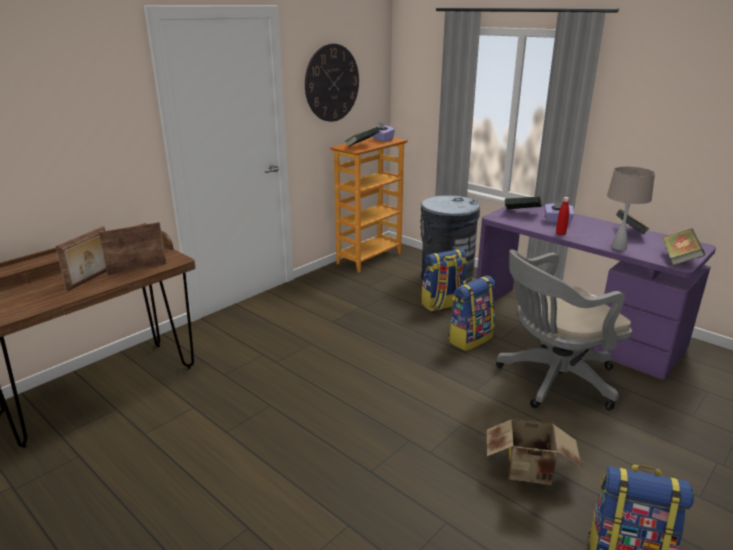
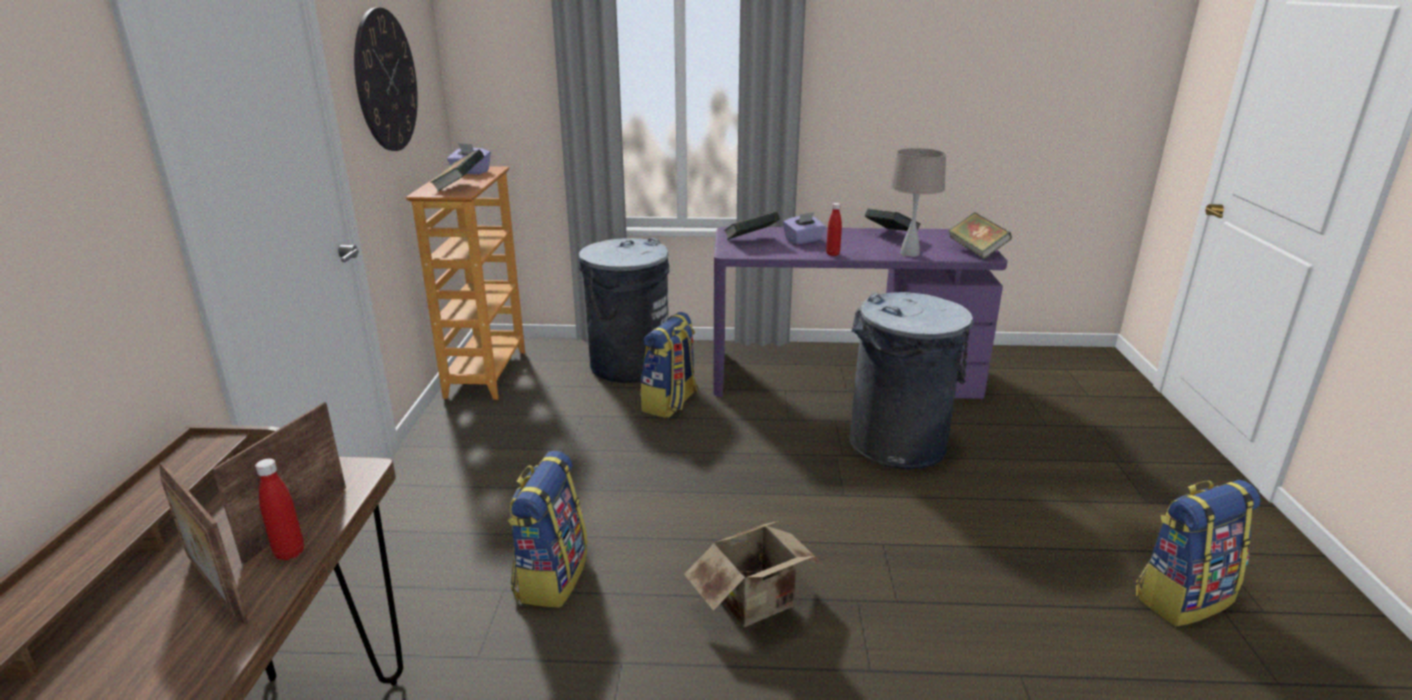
camera: 40 degrees left, 0 degrees up
(91, 279) = (215, 589): picture frame -> picture frame turned 150 degrees clockwise
(122, 277) = (289, 553): none -> red bottle
(469, 338) = (756, 434): backpack -> backpack (550, 576)
(530, 472) = (1012, 562): cardboard box -> cardboard box (758, 604)
(552, 380) = (897, 445): grey office chair -> grey trash can

